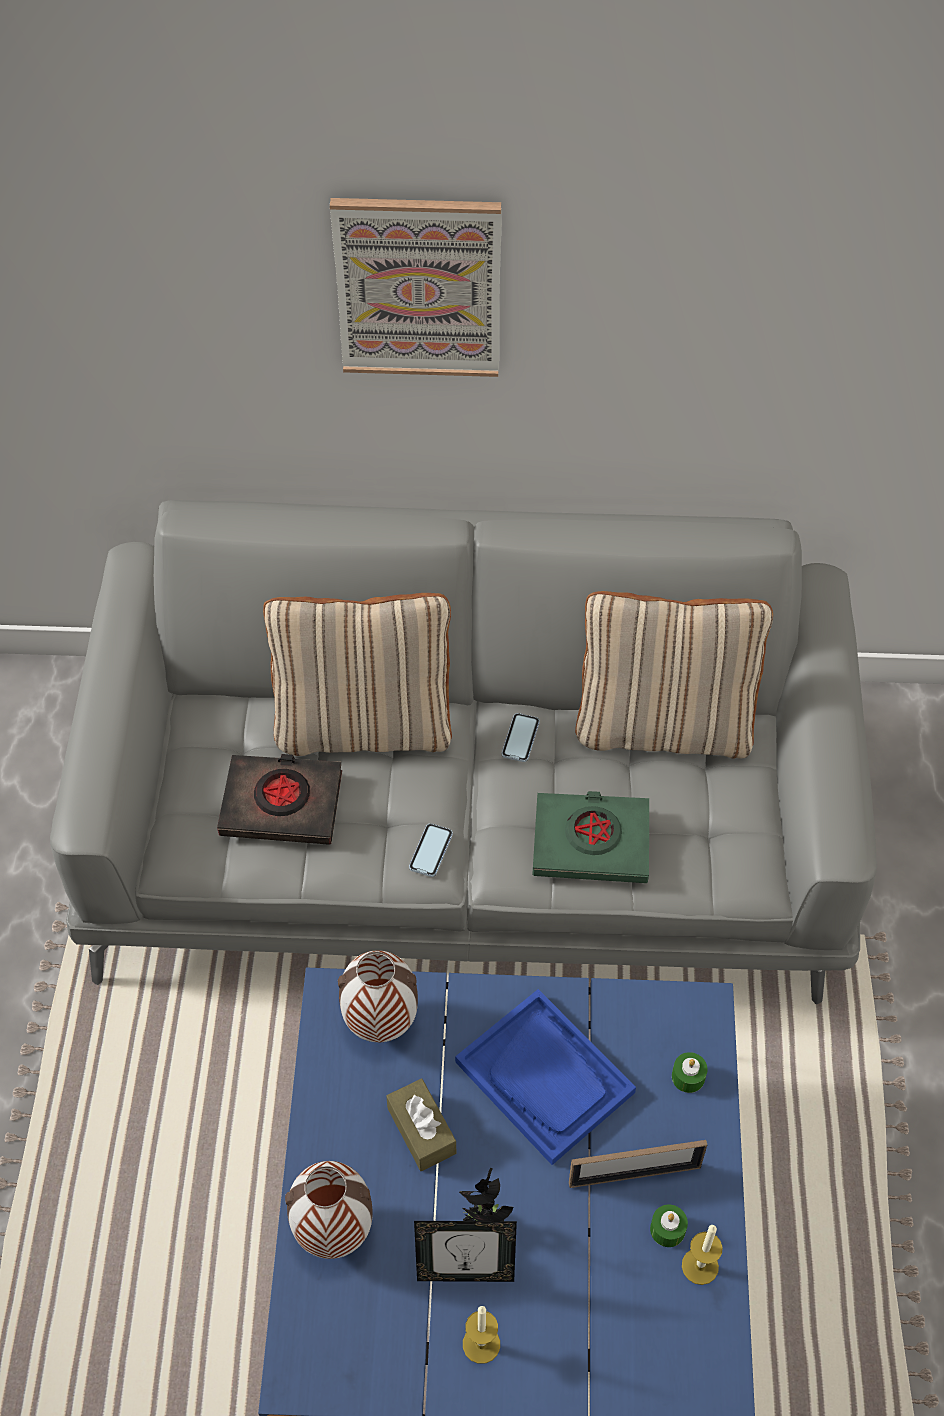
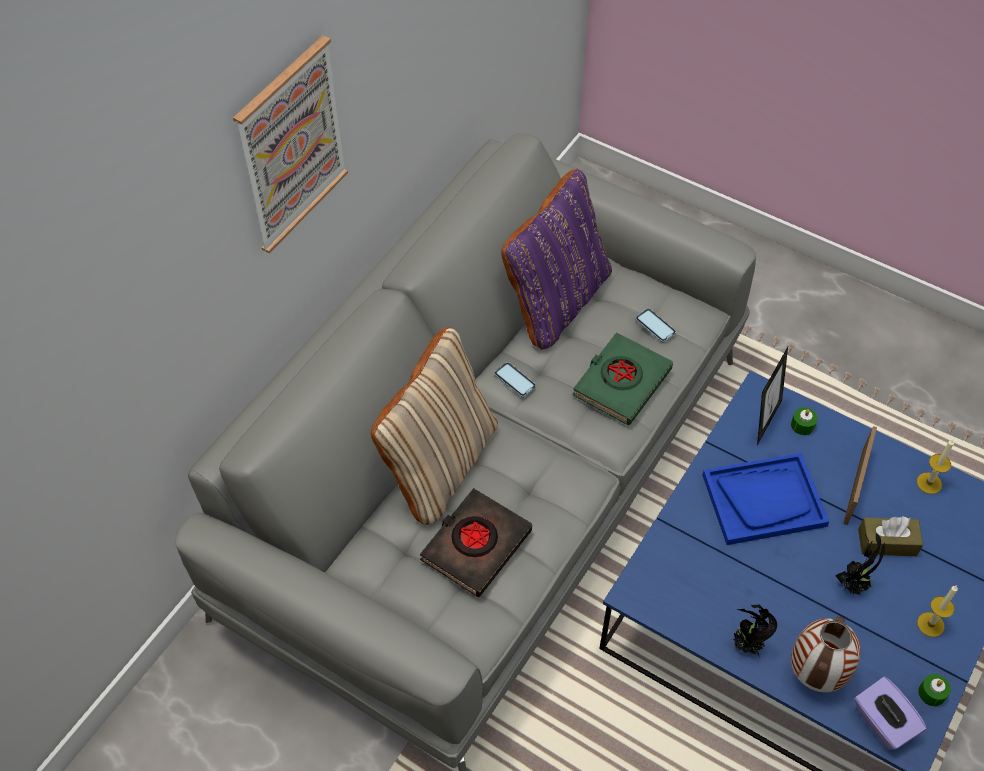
camera: 60 degrees left, 0 degrees up
(310, 1334) = (882, 723): none -> purple tissue box
(330, 1139) = (745, 645): none -> potted plant
(380, 1024) = (674, 575): vase -> none
(421, 1131) = (766, 588): brown tissue box -> brown tissue box (887, 542)
(431, 851) = (572, 474): phone -> phone (655, 326)
(465, 1273) = (879, 610): picture frame -> picture frame (764, 420)
(663, 725) = (556, 301): beige pillow -> purple pillow
(667, 1229) = (898, 487): green candle -> green candle (931, 693)

